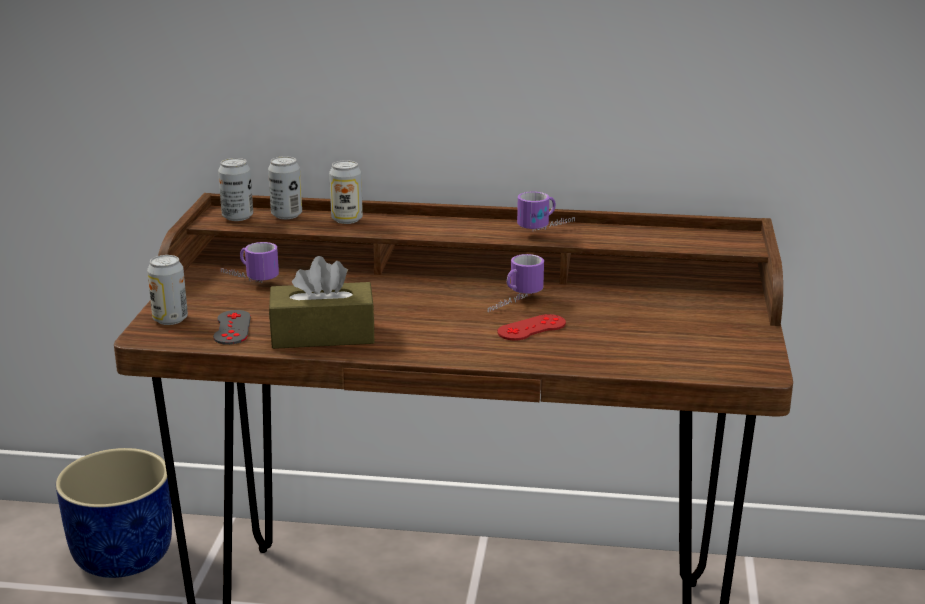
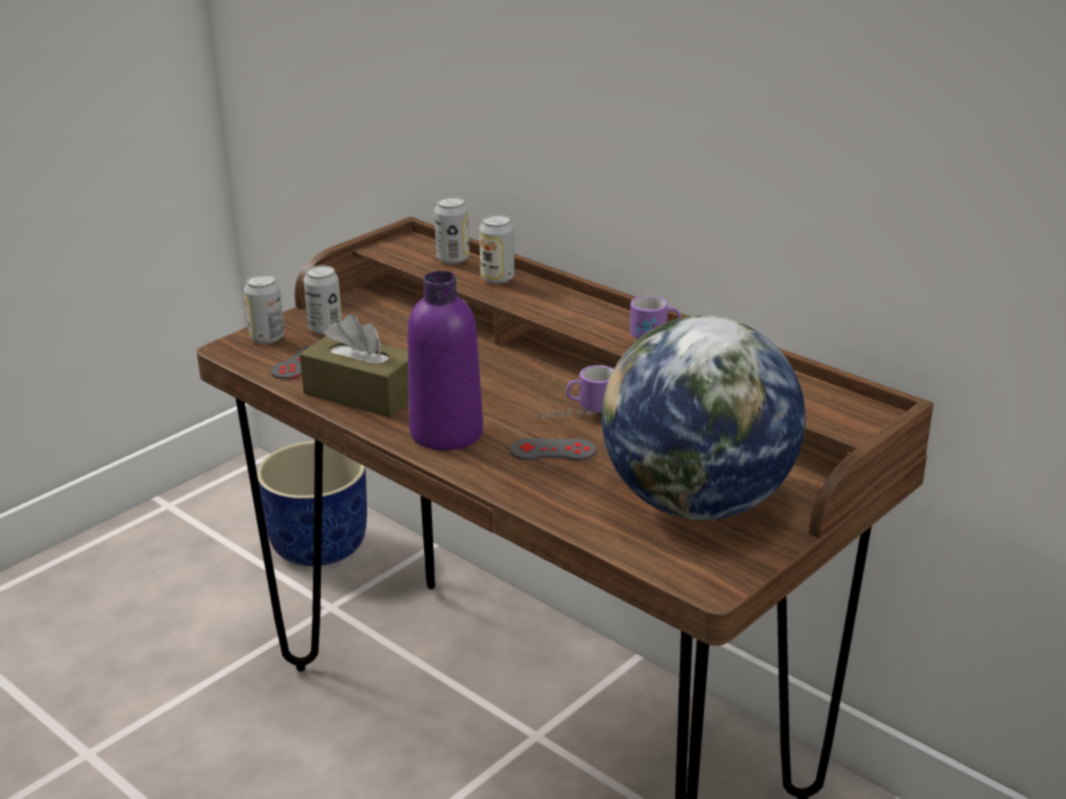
camera: 35 degrees right, 5 degrees up
(237, 217) = (408, 249): can -> can (325, 328)
(248, 280) = (379, 317): mug -> none
(435, 340) = (446, 433): none -> purple bottle
(531, 328) = (552, 450): red game controller -> grey game controller
(678, 330) = (696, 503): none -> globe

